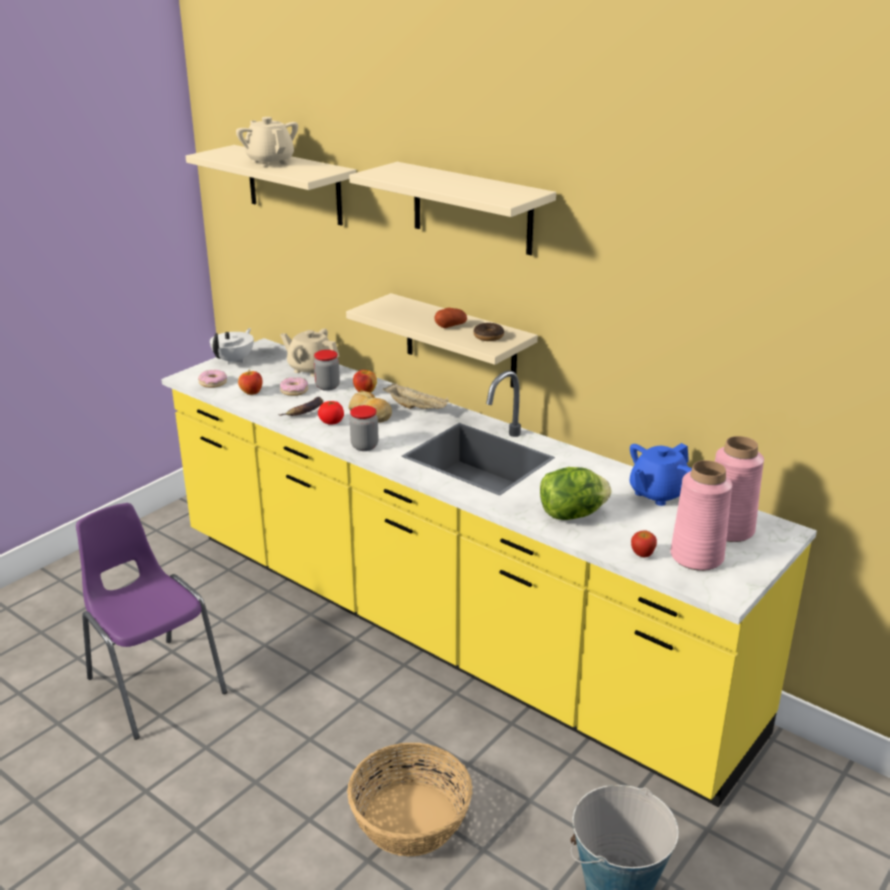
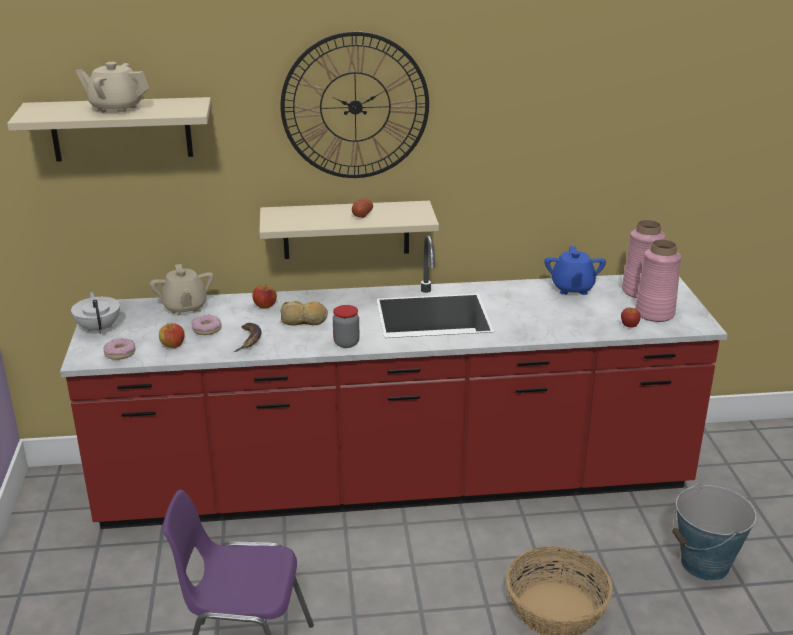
camera: 45 degrees left, 0 degrees up
(311, 369) = (185, 308): beige teapot -> beige teapot turned 90 degrees counterclockwise
(327, 386) = (227, 315): jar -> none
(331, 422) = (286, 338): tomato -> none
(417, 408) = (327, 301): beige tray -> none
(445, 630) = (396, 485): yellow counter -> red counter
(472, 208) = (355, 107): beige shelf -> wall clock
(488, 336) = (404, 213): donut -> none
(572, 515) = (554, 323): lettuce -> none

